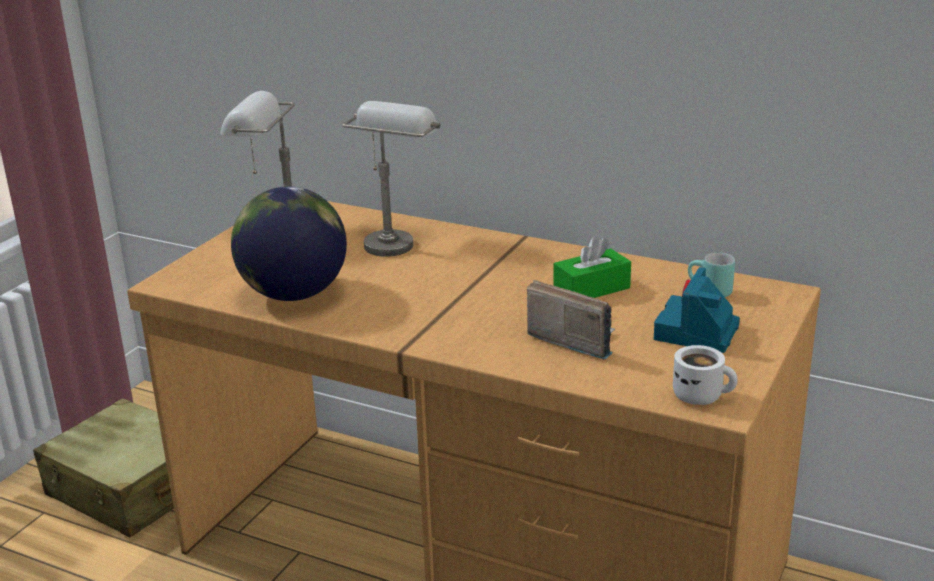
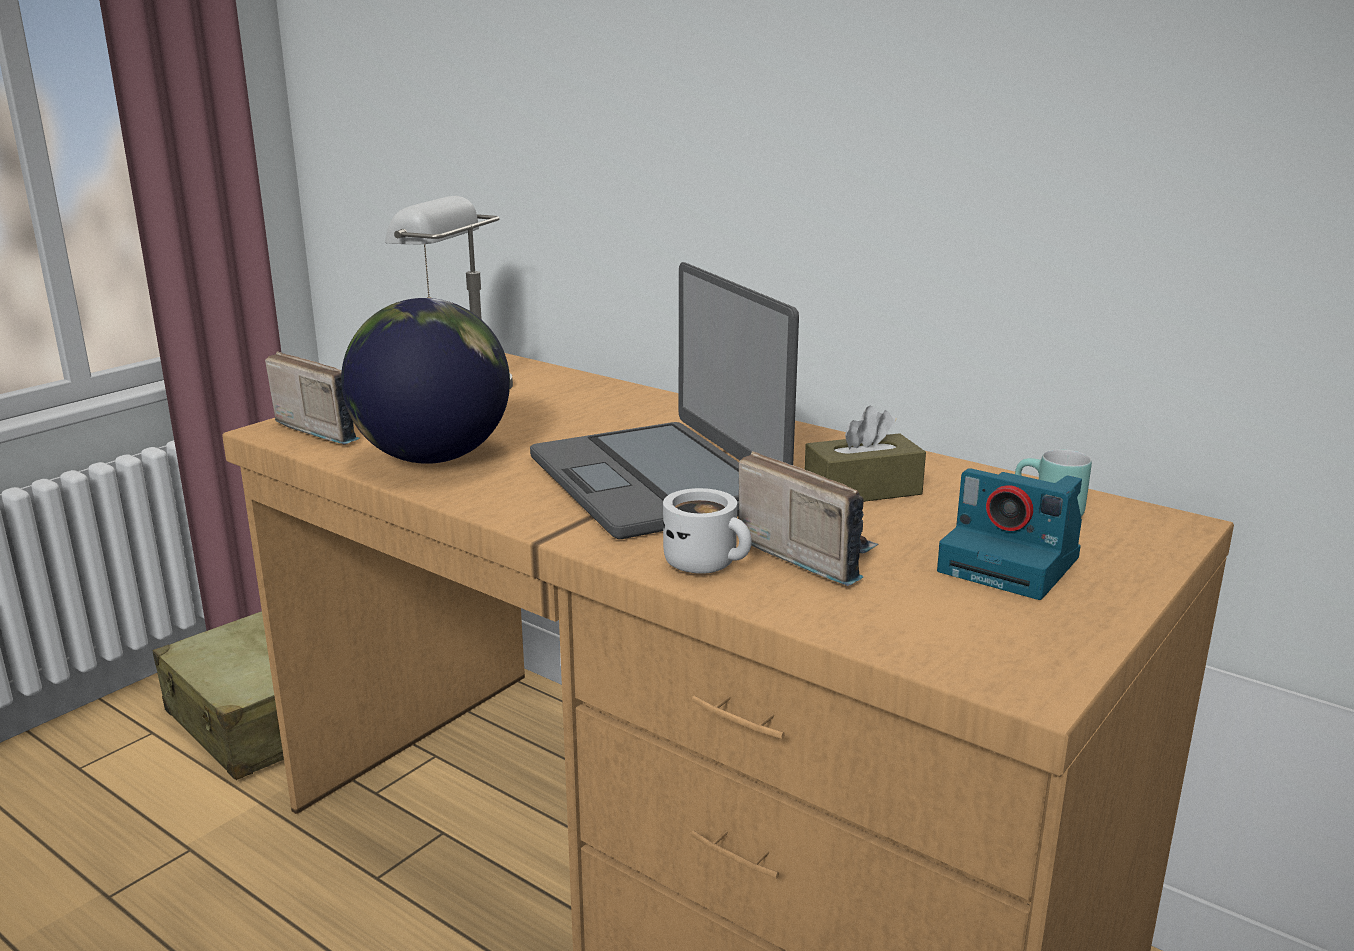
camera: 10 degrees right, 5 degrees down
(202, 277) = (327, 428): none -> radio
(395, 239) = (608, 408): grey table lamp -> none
(456, 296) = (657, 481): none -> laptop
(591, 289) = (862, 490): green tissue box -> brown tissue box
(697, 333) = (1013, 564): camera -> camera turned 90 degrees counterclockwise
(702, 395) = (998, 659): white mug -> white mug (707, 563)

